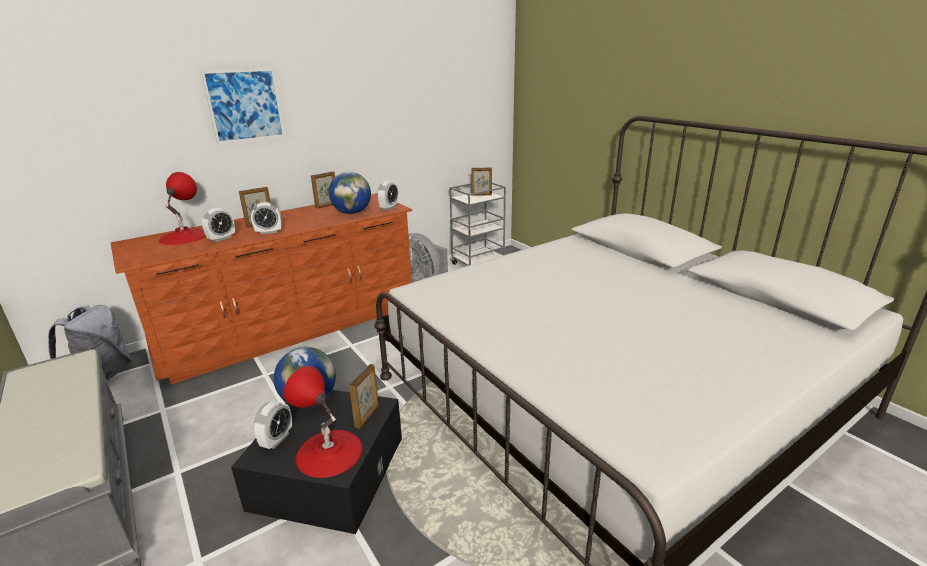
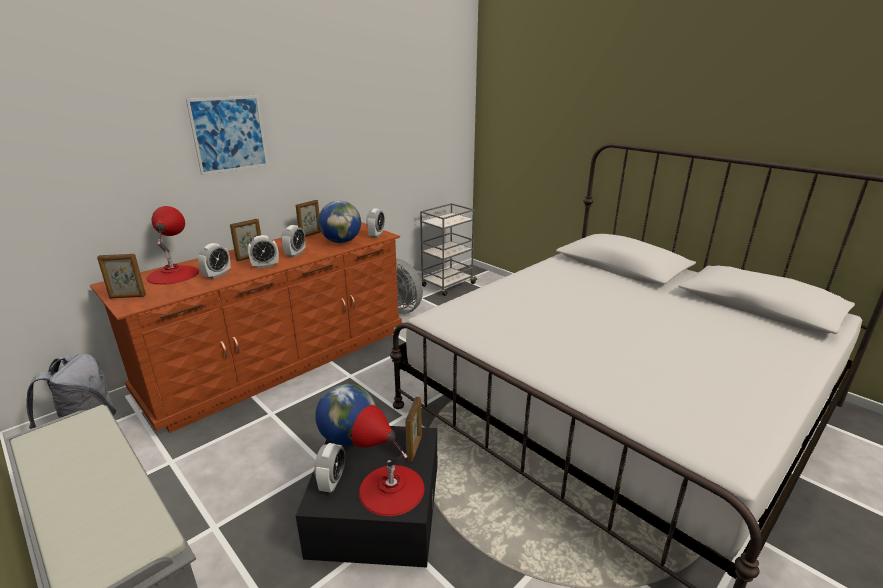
camera: 10 degrees left, 0 degrees up
(302, 222) = (295, 254): none -> alarm clock
(481, 195) = (450, 218): picture frame -> picture frame (127, 297)

